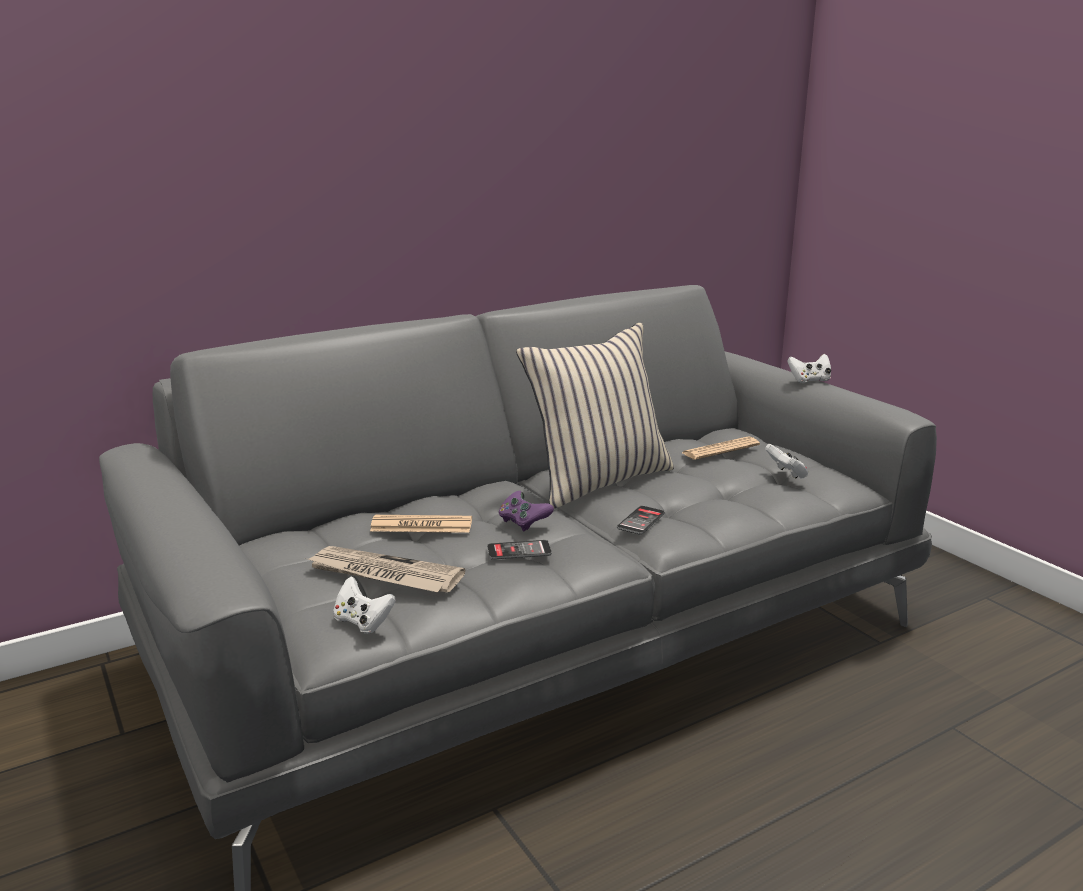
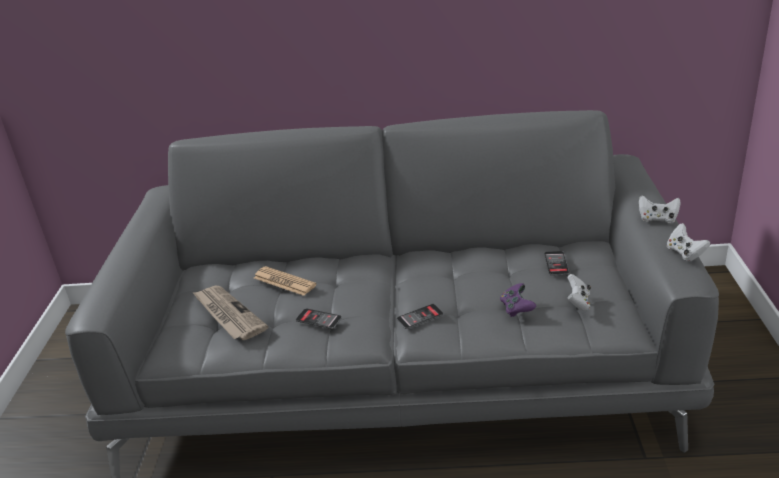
camera: 35 degrees right, 10 degrees up
(363, 622) = (188, 346): white game controller -> white game controller (685, 253)
(523, 522) = (345, 296): purple game controller -> purple game controller (516, 308)
(597, 480) = (435, 270): beige pillow -> none
(720, 449) = (556, 263): newspaper -> phone

